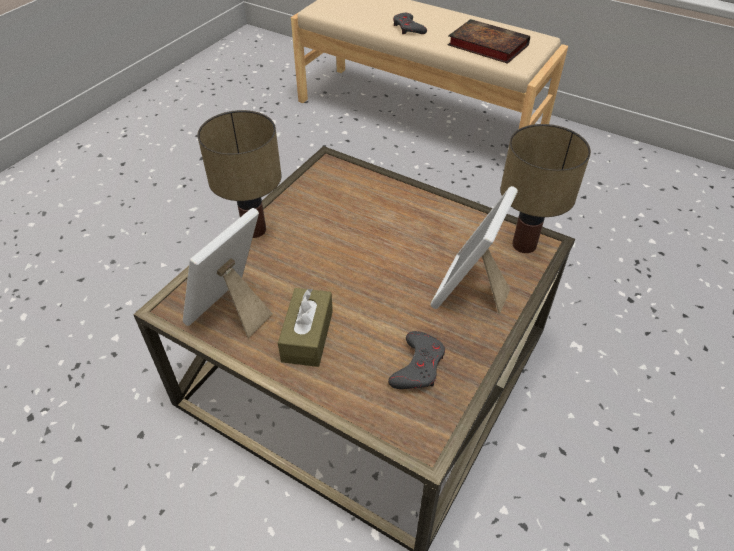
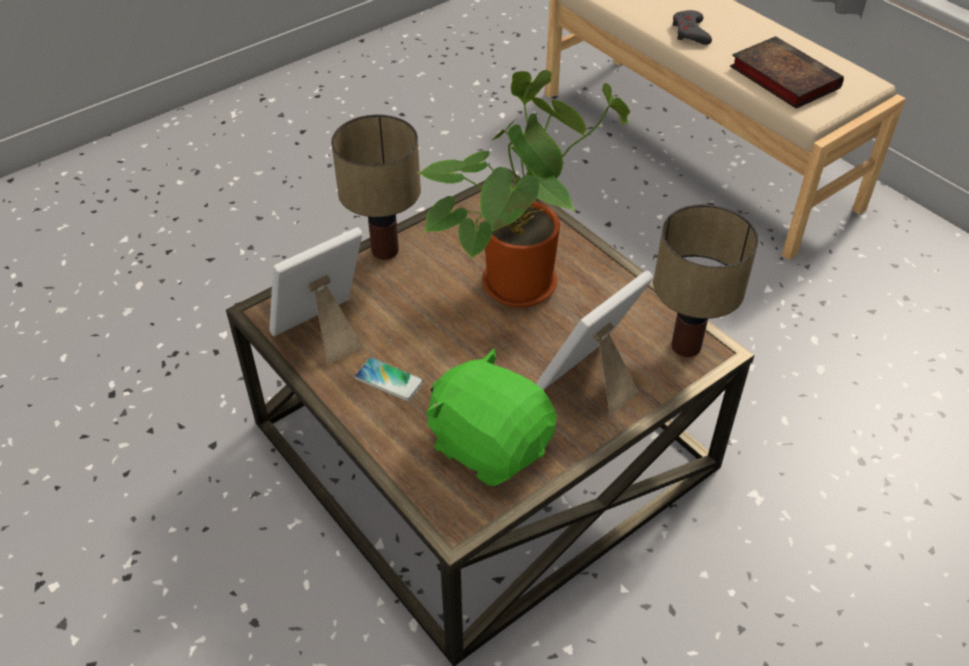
camera: 20 degrees right, 0 degrees up
(307, 336) = (389, 380): brown tissue box -> phone
(374, 225) = (520, 278): none -> potted plant
(418, 366) = (490, 444): grey game controller -> green plush toy

